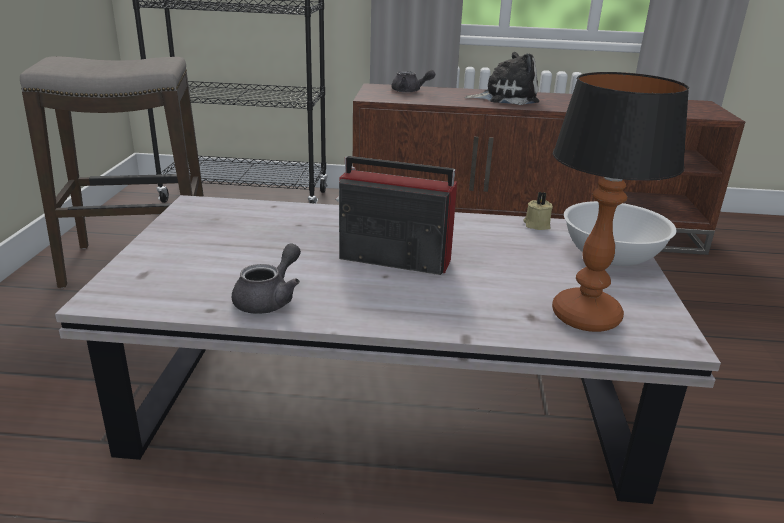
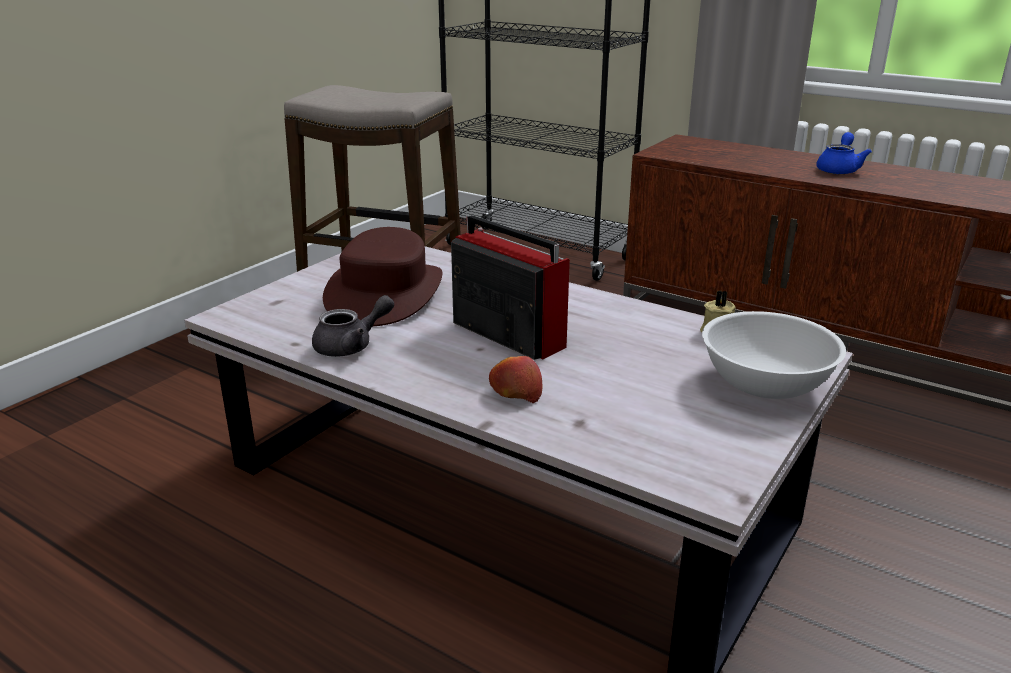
camera: 30 degrees right, 0 degrees up
(246, 245) = (385, 293): none -> brown hat
(410, 91) = (719, 149): grey teapot -> none
(456, 305) = (515, 392): none -> apple
(506, 98) = (839, 169): plush toy -> blue teapot
(584, 317) = (639, 438): table lamp -> none

